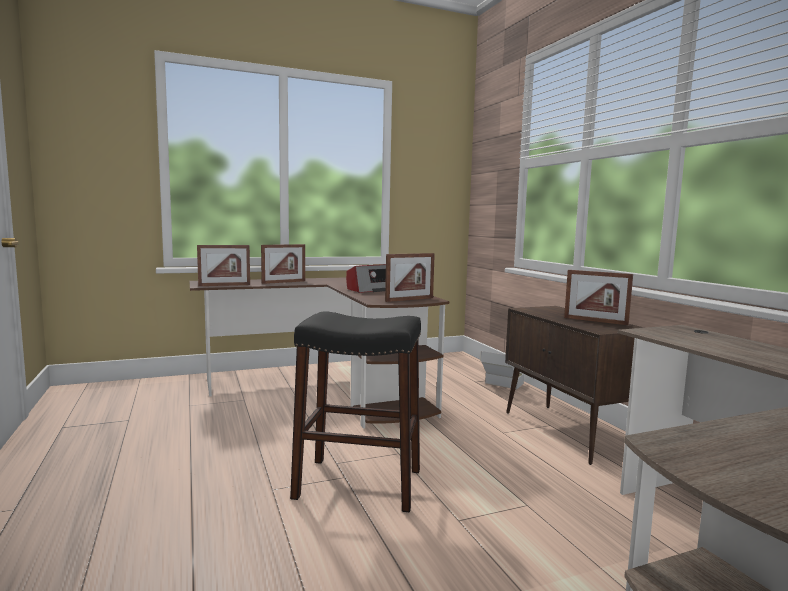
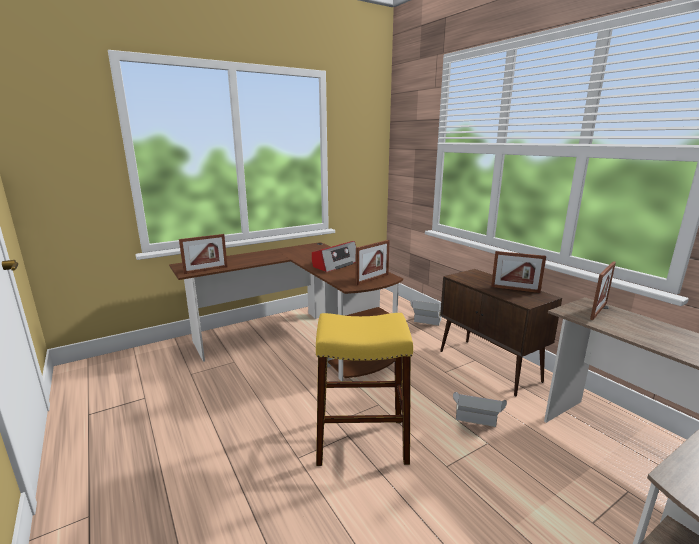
camera: 10 degrees left, 10 degrees up
(283, 282) = (253, 259): picture frame -> picture frame (598, 311)
(358, 483) = (361, 441): black stool -> yellow stool
(520, 483) = (475, 422): none -> cardboard box

